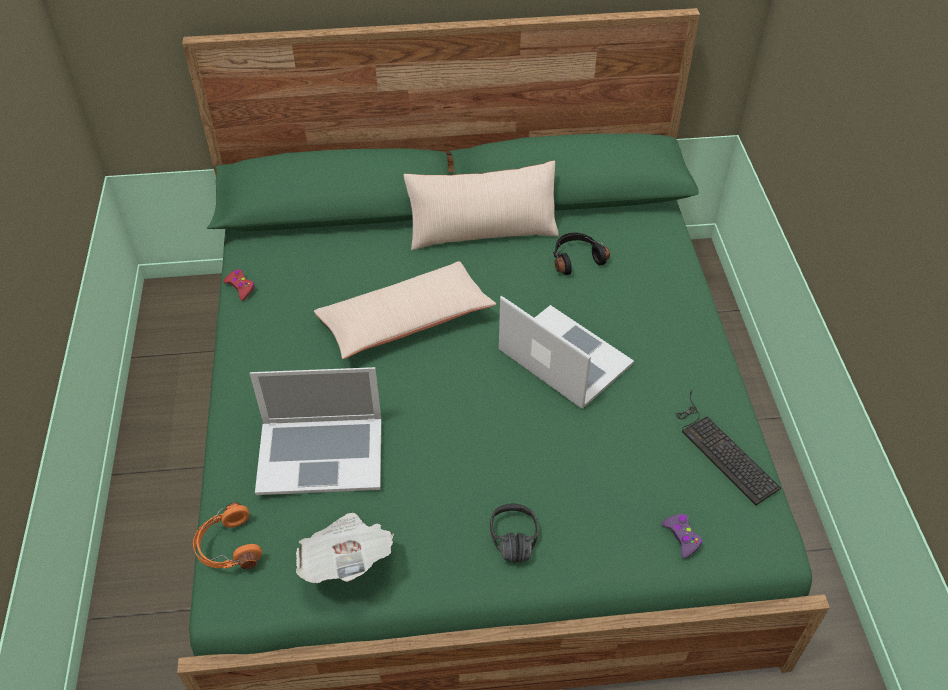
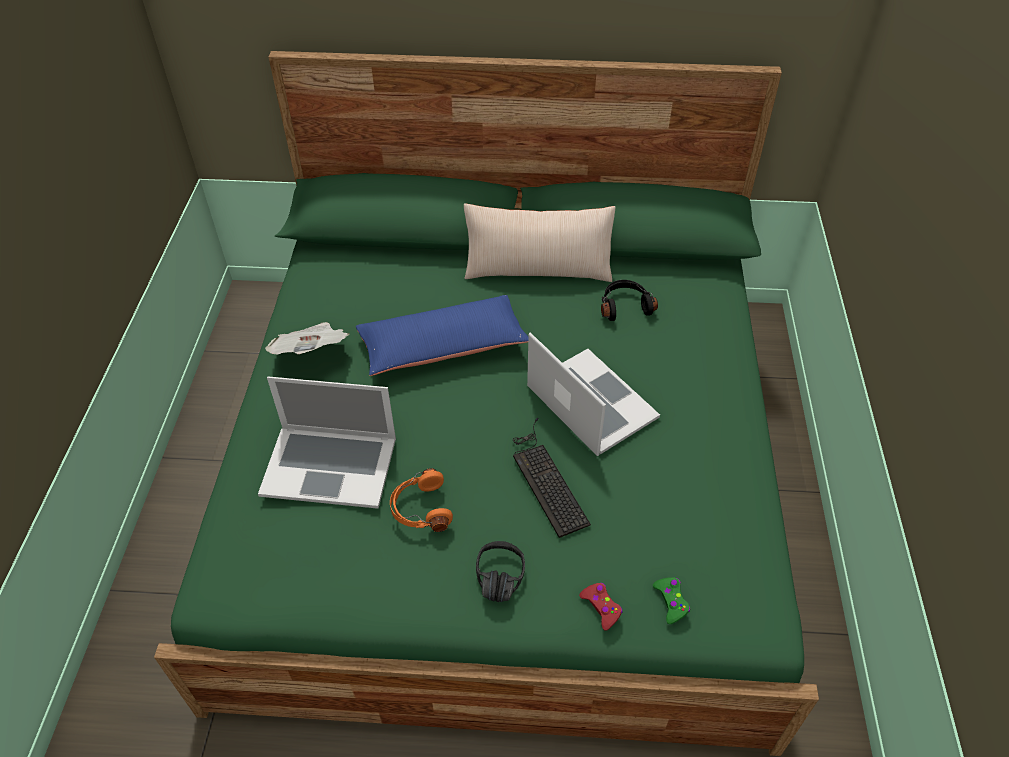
camera: 10 degrees right, 0 degrees up
(228, 547) = (221, 543): orange headphones -> orange headphones (420, 509)
(240, 287) = (295, 295): red game controller -> red game controller (601, 607)
(346, 560) = (329, 573): newspaper -> newspaper (312, 353)
(405, 321) = (443, 347): beige pillow -> blue pillow
(681, 537) = (671, 602): purple game controller -> green game controller
(721, 449) = (732, 517): keyboard -> keyboard (546, 478)

